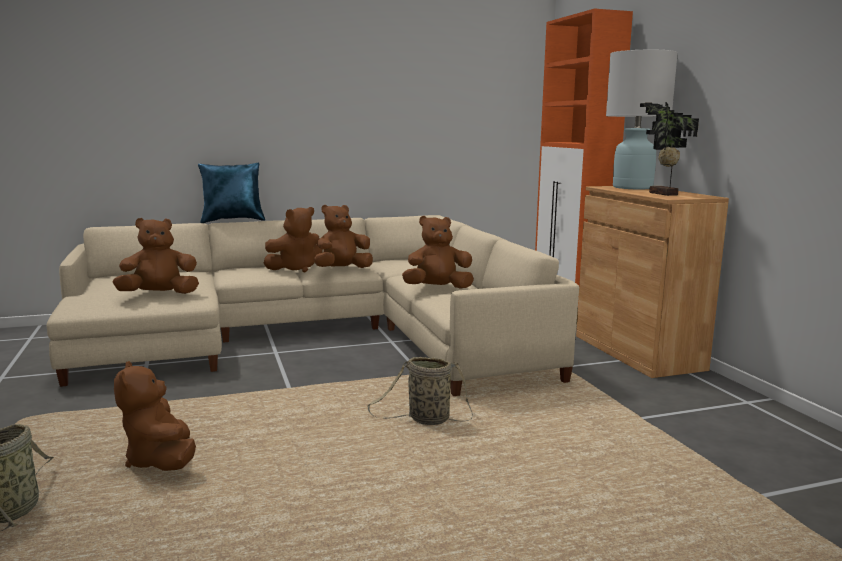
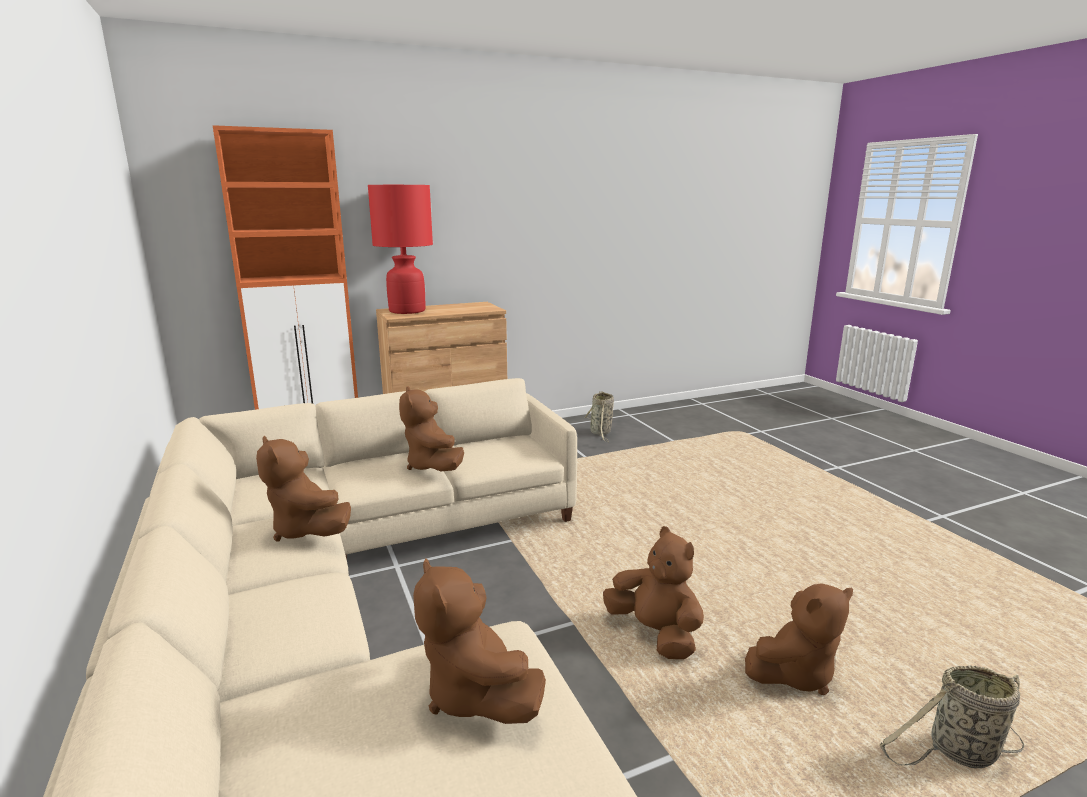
camera: 95 degrees left, 5 degrees up
(233, 221) = (119, 588): blue pillow -> none
(295, 269) = (273, 576): brown plush toy -> brown plush toy (655, 633)
(425, 420) = (624, 532): basket -> basket (601, 433)
(632, 188) = (407, 311): white table lamp -> red table lamp
(662, 194) = (466, 309): potted plant -> none

